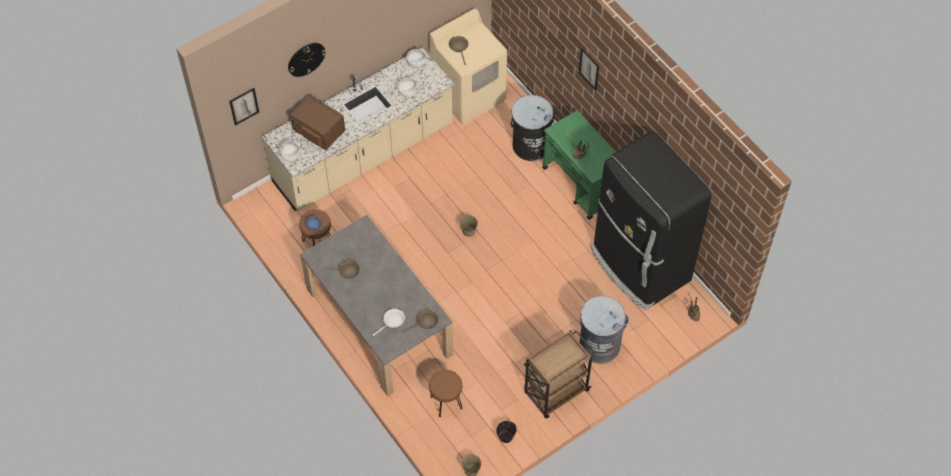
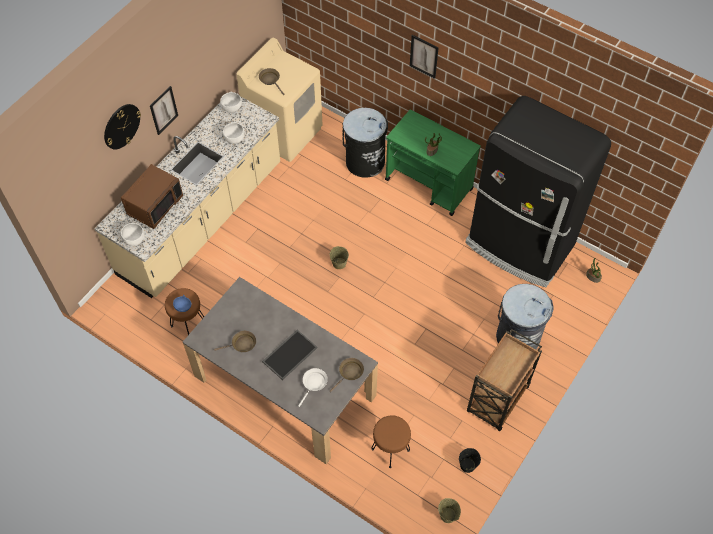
camera: 20 degrees left, 0 degrees up
(244, 106) = (67, 197): picture -> picture (163, 110)
(318, 131) = (154, 205): brown microwave -> brown microwave turned 105 degrees clockwise
(382, 291) = (289, 354): none -> tray

